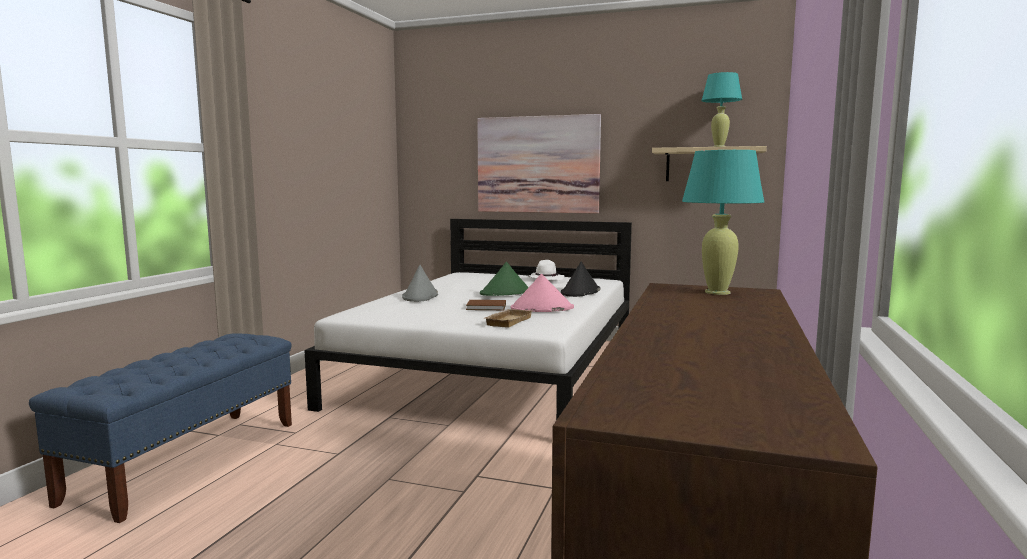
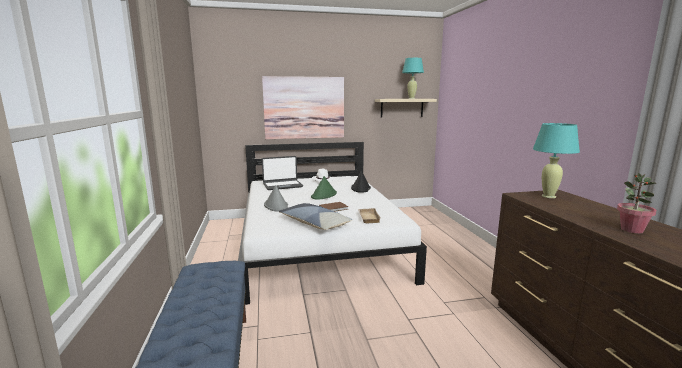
camera: 30 degrees left, 5 degrees up
(424, 317) = (314, 223): none -> pillow
(478, 279) = (282, 185): none -> laptop
(542, 308) = (366, 204): pink hat -> none
(694, 332) = (631, 230): none -> potted plant

